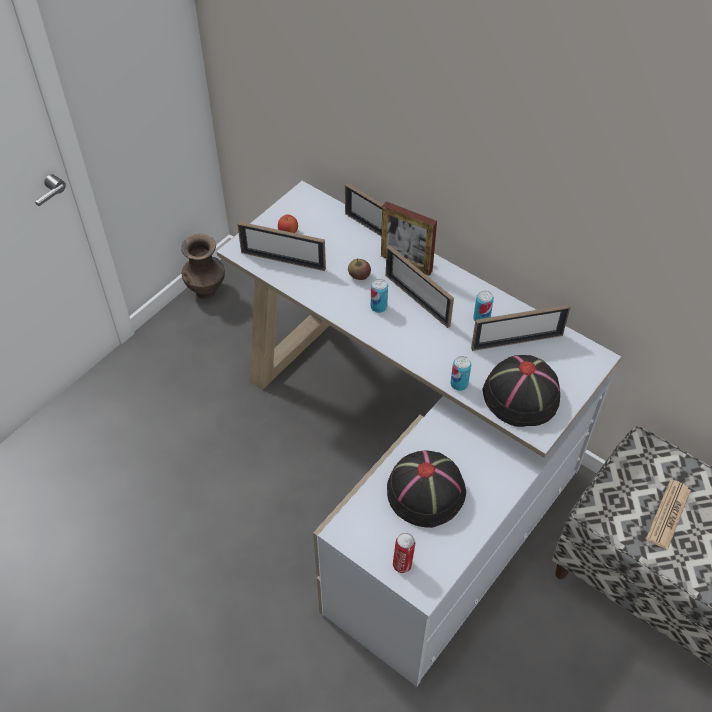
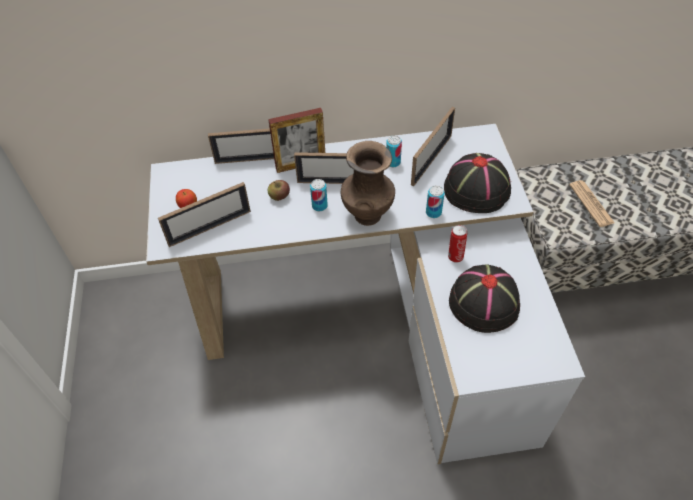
camera: 45 degrees left, 0 degrees up
(207, 290) = (97, 325): brown vase -> brown vase (367, 214)
(402, 564) = (530, 359): can -> can (455, 256)

